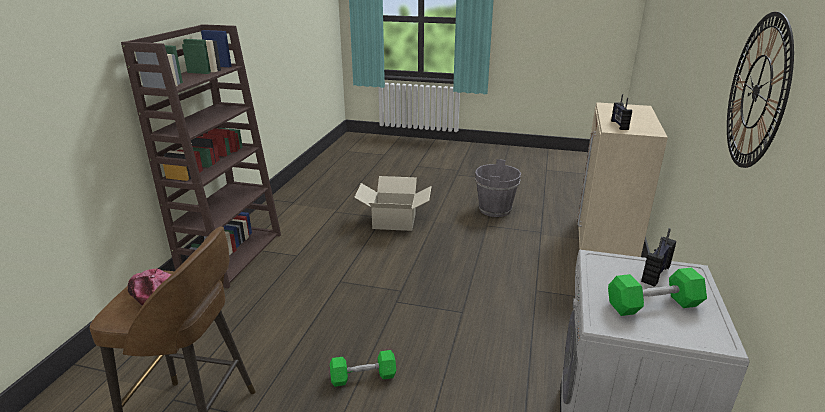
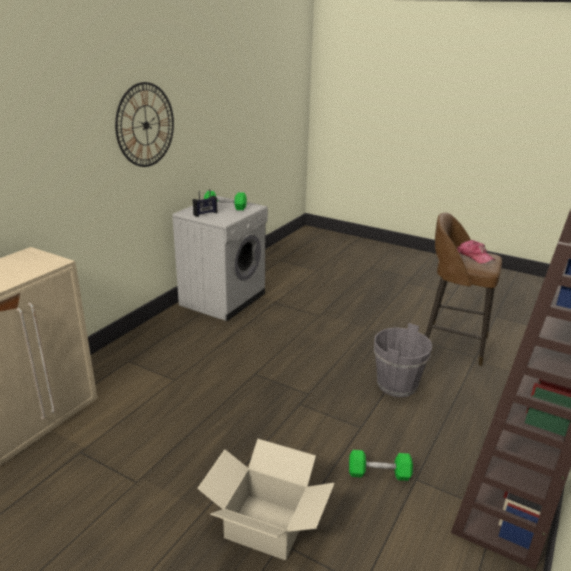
camera: 165 degrees left, 0 degrees up
(363, 377) = (348, 347): green dumbbell -> green dumbbell (379, 473)
(495, 210) = (88, 518): grey bucket -> grey bucket (396, 385)
(619, 125) = (36, 266): radio -> none

